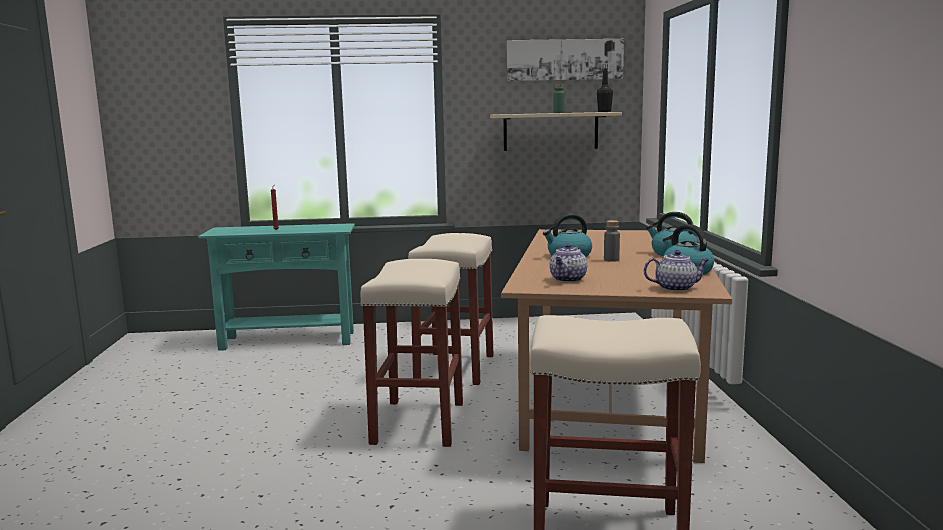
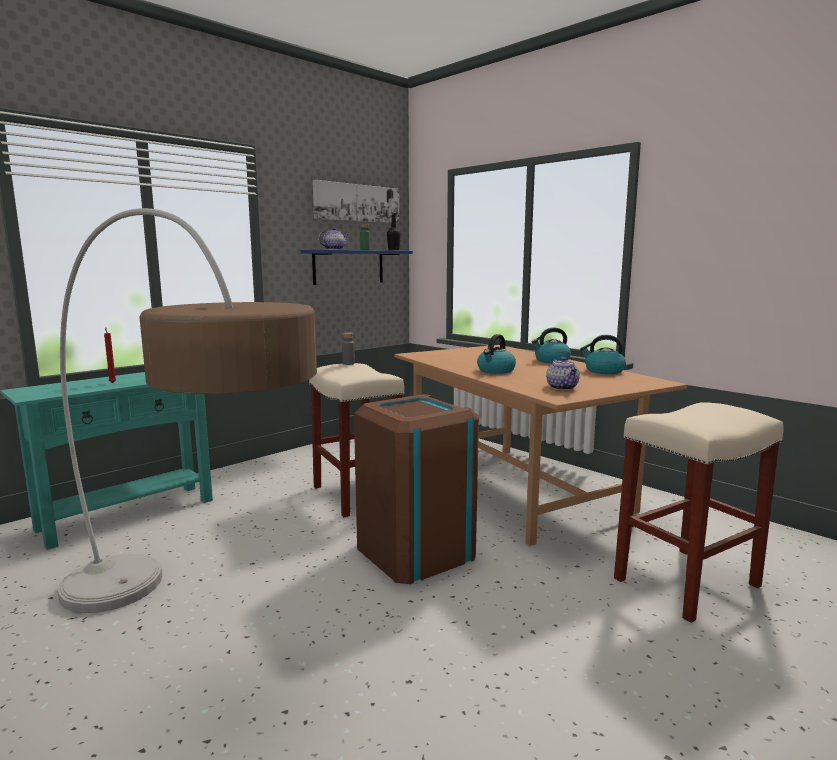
camera: 40 degrees left, 0 degrees up
(206, 419) = (187, 631): none -> floor lamp
(418, 422) = (415, 551): beige stool -> brown trash can
(550, 131) = (348, 267): beige shelf -> blue shelf
(611, 260) = (533, 370): grey bottle -> grey bottle (348, 363)
(676, 288) = (640, 383): teapot -> teapot (334, 249)

